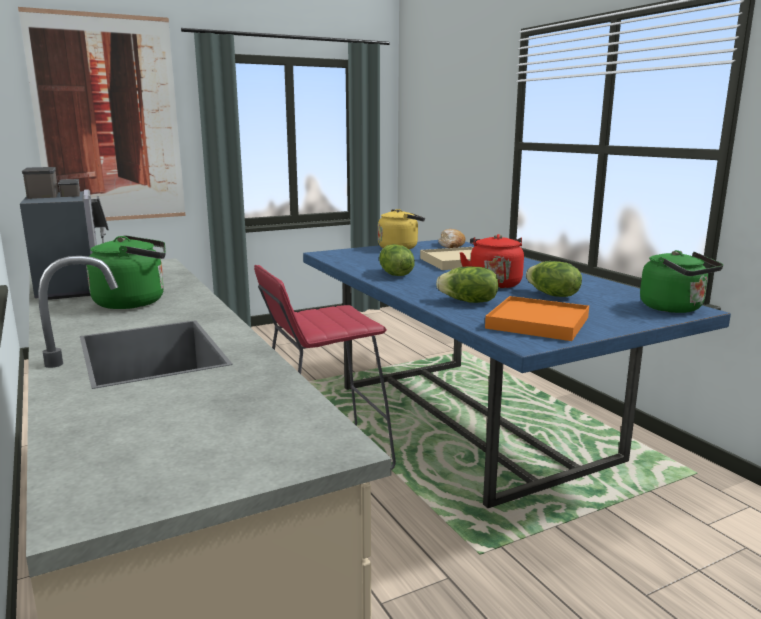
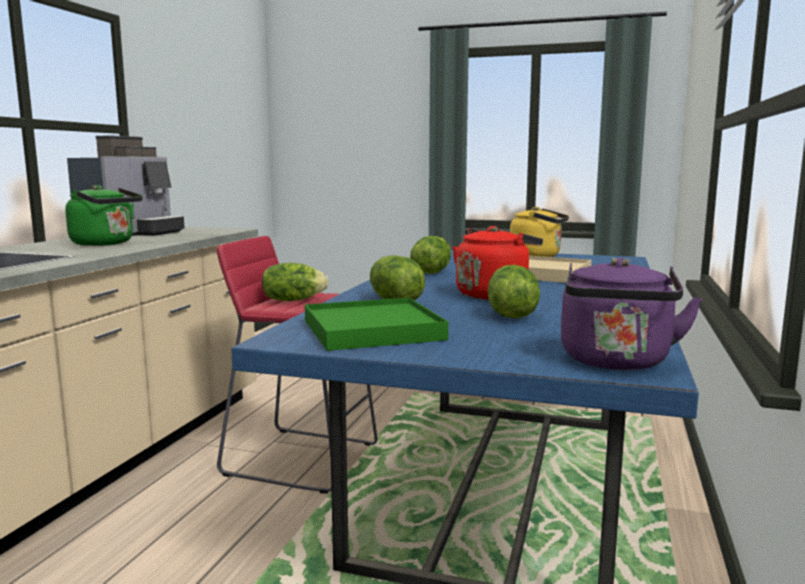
camera: 45 degrees right, 5 degrees down
(109, 120) = (356, 119): picture -> none
(322, 320) = (293, 300): none -> lettuce
(451, 245) = (608, 261): bread -> none
(537, 323) = (372, 330): orange tray -> green tray
(675, 308) = (616, 362): green kettle -> purple kettle

